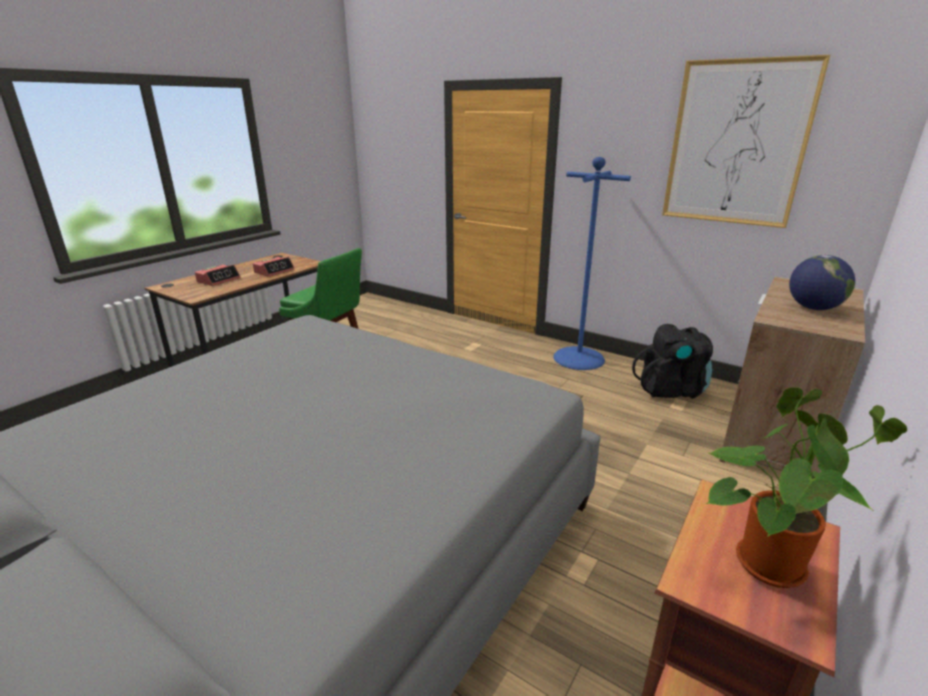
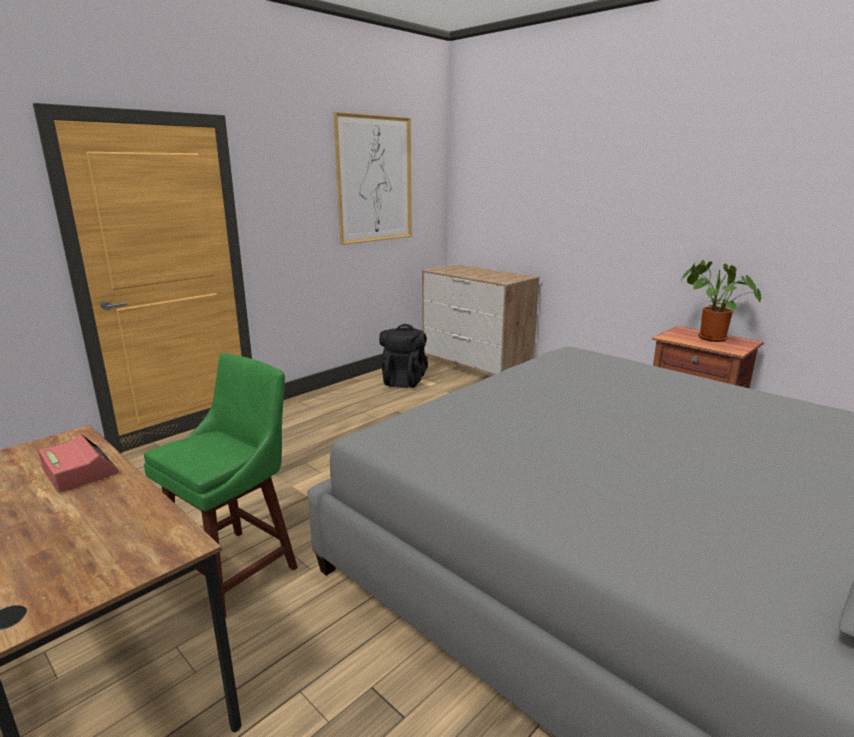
camera: 80 degrees left, 5 degrees down
(219, 280) = (63, 533): alarm clock -> none
(579, 358) = (325, 401): blue clothes rack -> none
(813, 308) = (487, 274): globe -> none

